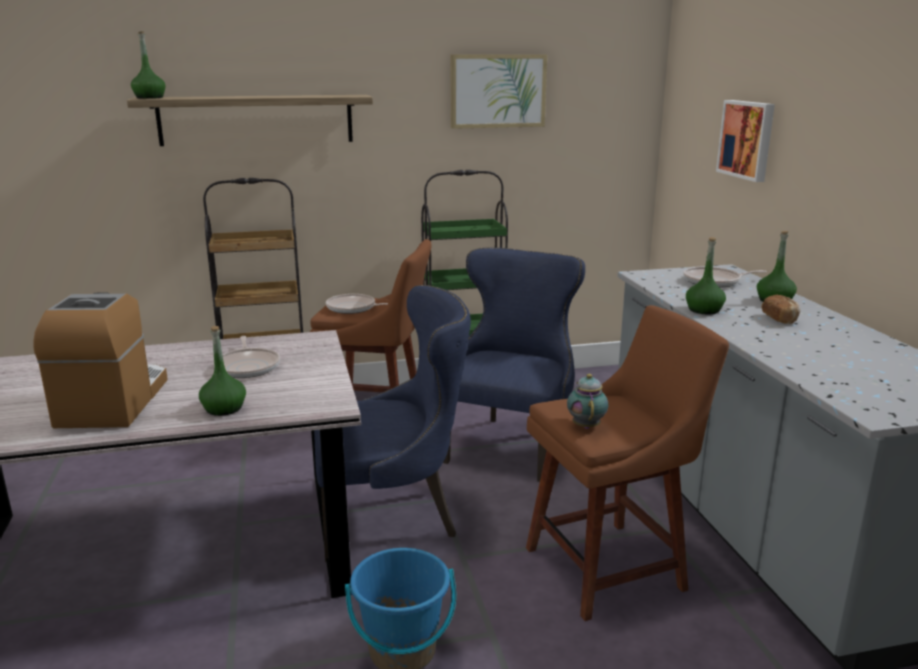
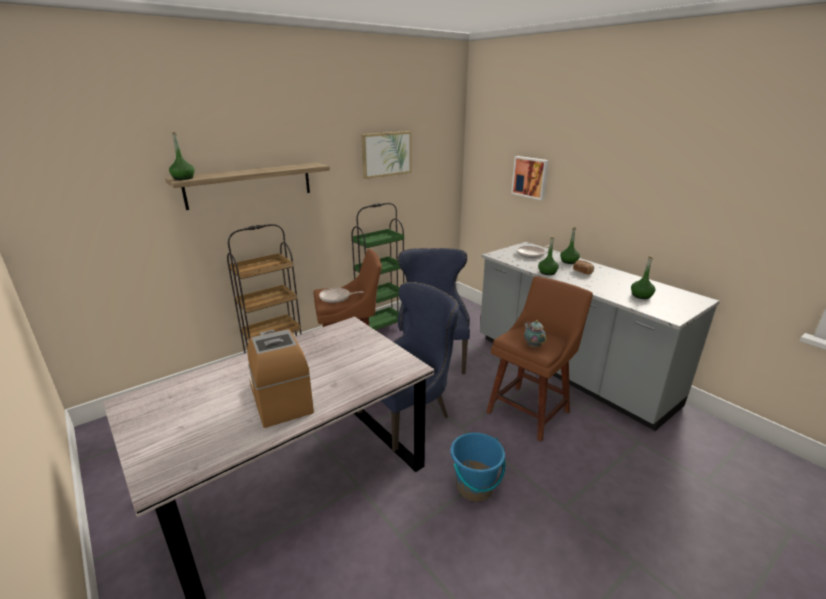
camera: 25 degrees left, 5 degrees up
(224, 408) = (355, 385): green bottle -> green bottle (641, 296)
(248, 367) = (334, 353): frying pan -> none

